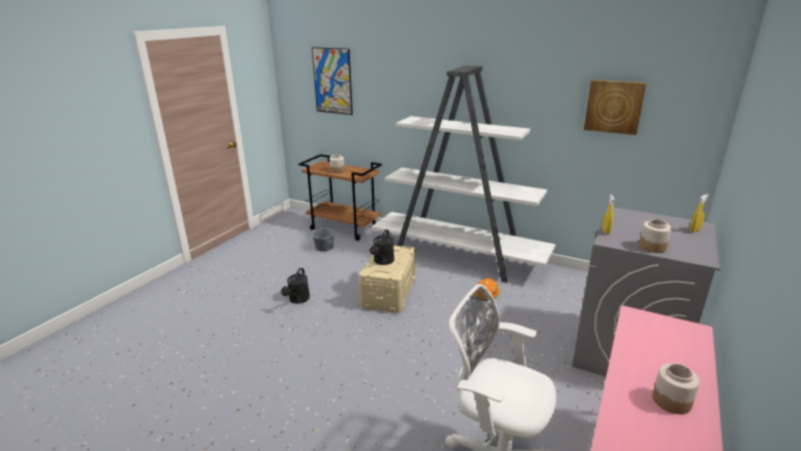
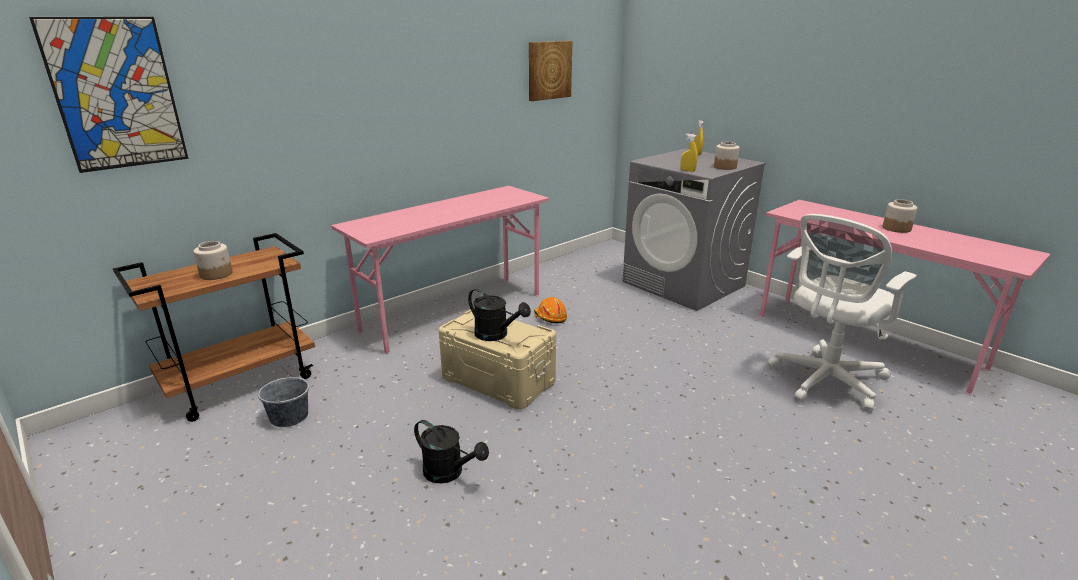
camera: 70 degrees left, 0 degrees up
(459, 257) = (454, 312): white bookcase -> pink desk

